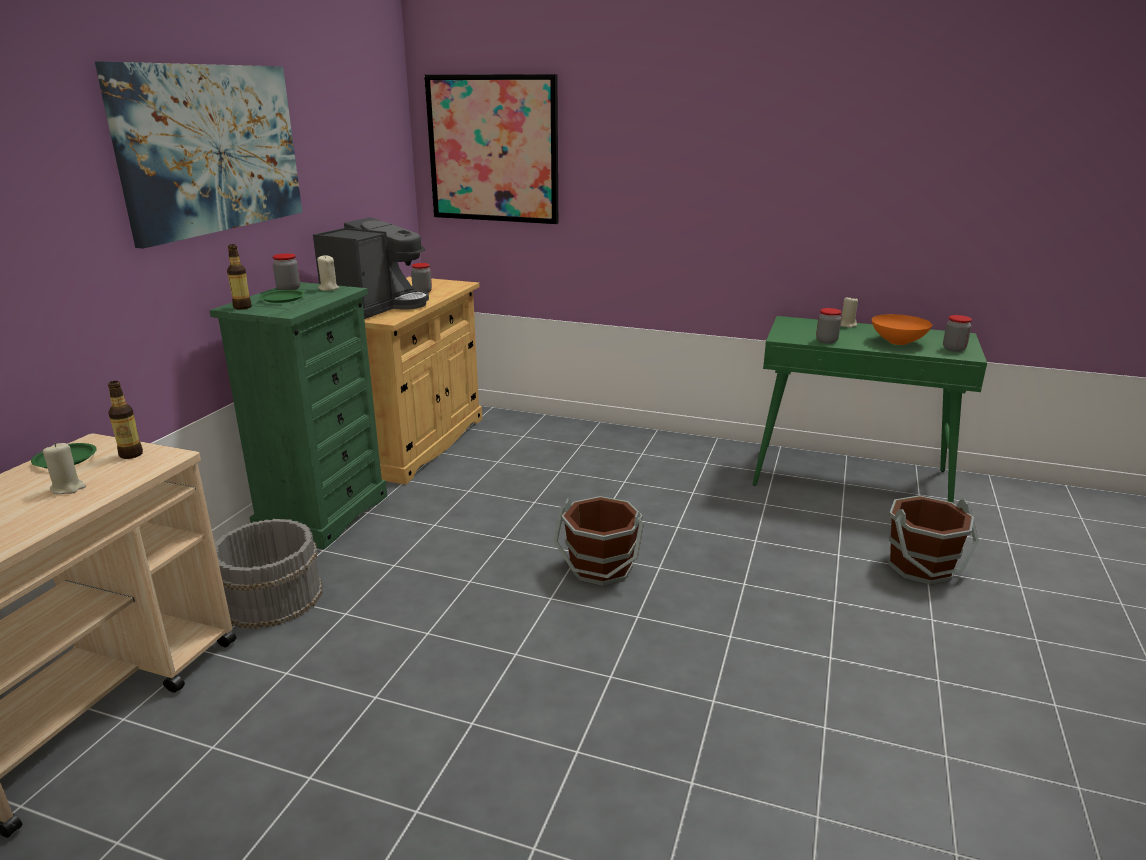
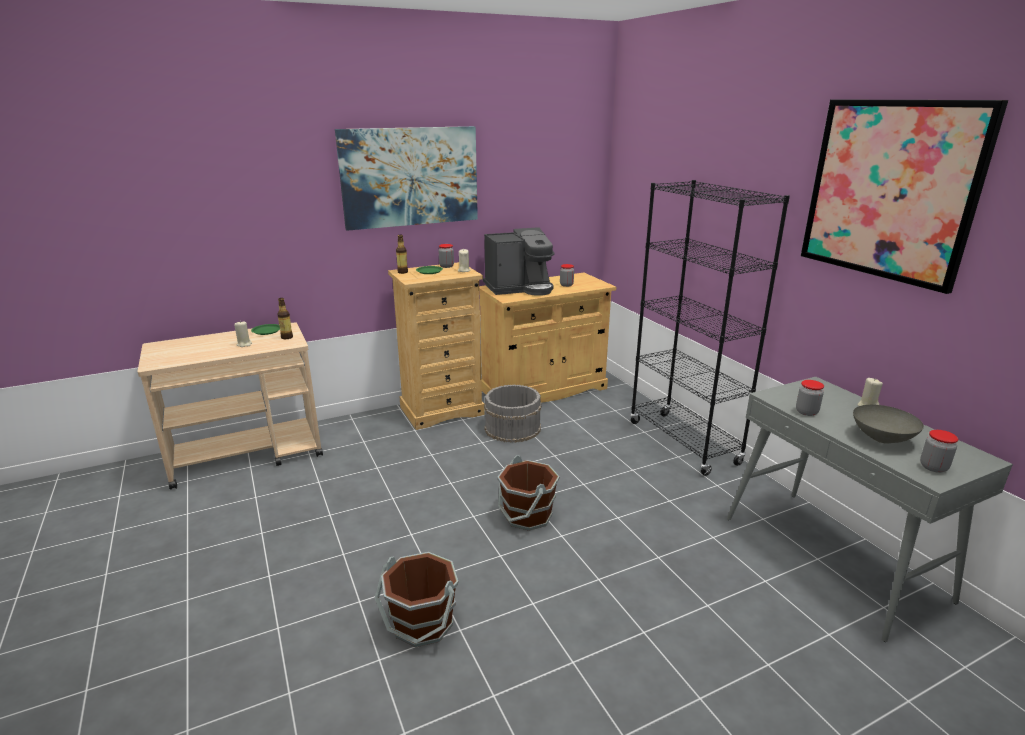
camera: 45 degrees right, 0 degrees up
(270, 597) = (363, 442): grey bucket -> grey bucket (512, 428)
(323, 514) = (442, 410): green dresser -> beige dresser
(493, 149) = (648, 187): picture -> picture (890, 190)
(628, 440) = (683, 443): none -> black bookcase
(851, 478) = (833, 558): green console table -> grey console table
(897, 342) = (882, 438): orange bowl -> grey bowl
(922, 567) = (767, 659): brown bucket -> brown bucket (422, 623)

